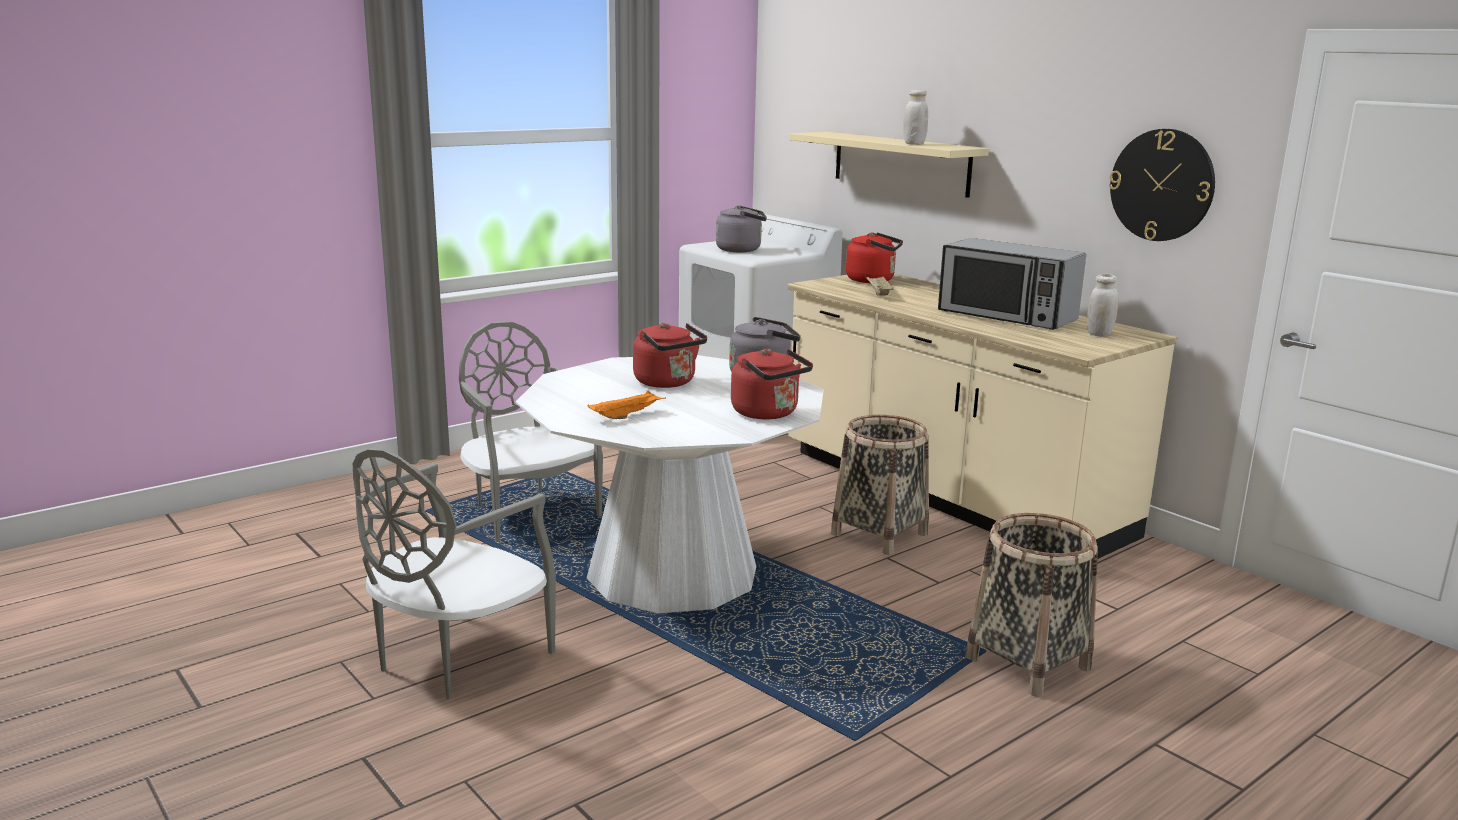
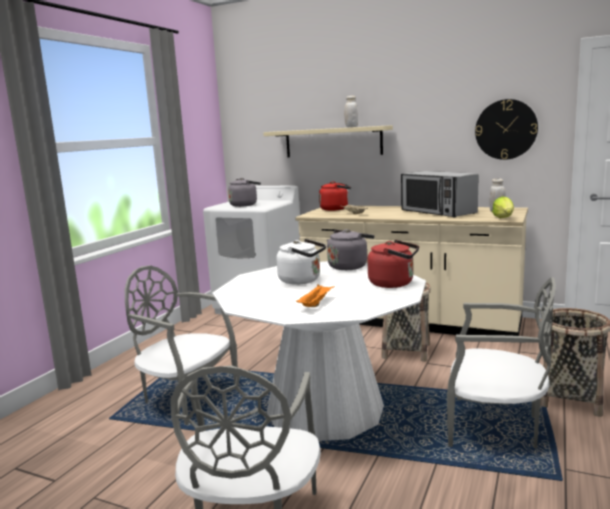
camera: 25 degrees left, 5 degrees down
(668, 383) = (302, 280): red kettle -> white kettle
(861, 660) = (495, 427): none -> grey chair
(1006, 316) = (438, 212): microwave -> microwave turned 45 degrees clockwise
(1076, 347) = (504, 218): none -> lettuce

